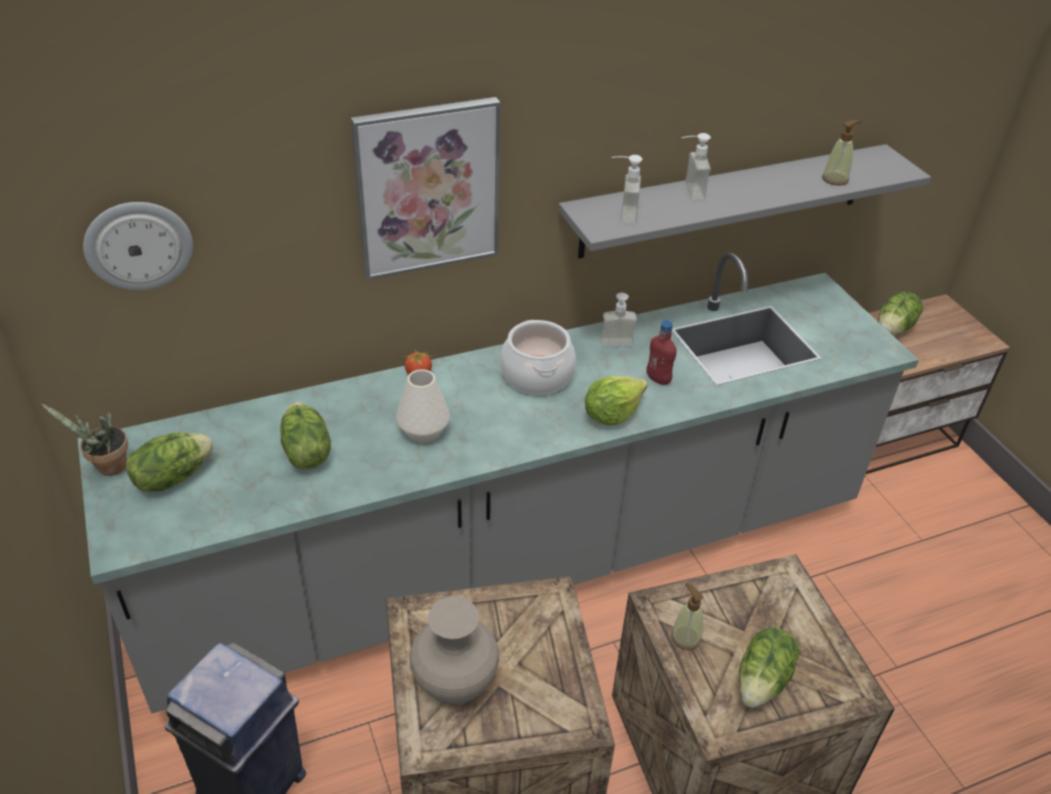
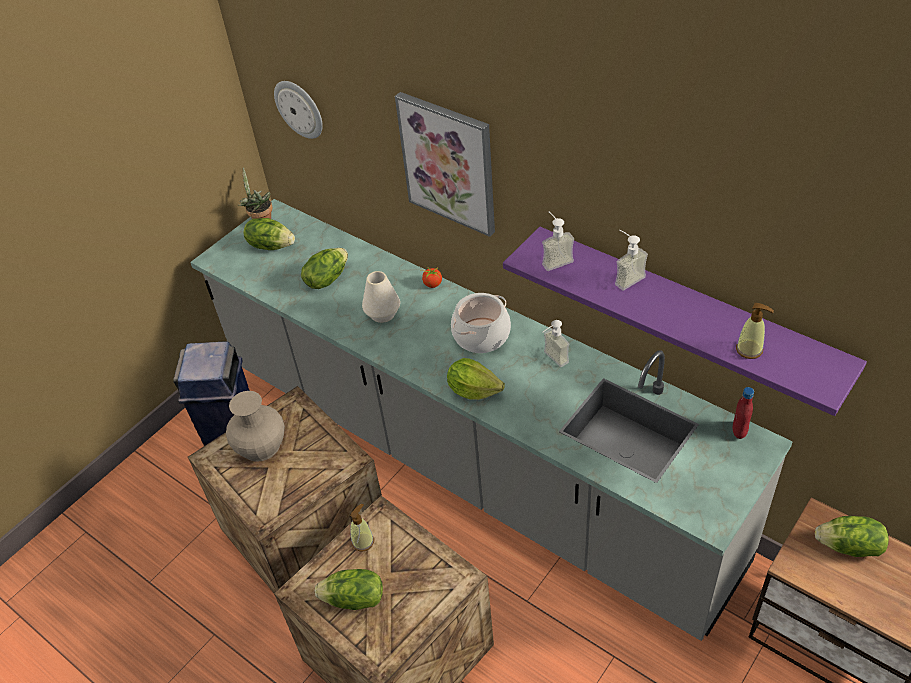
camera: 65 degrees right, 5 degrees up
(658, 379) = (535, 397): red bottle -> red bottle (739, 431)
(726, 200) = (685, 310): grey shelf -> purple shelf

